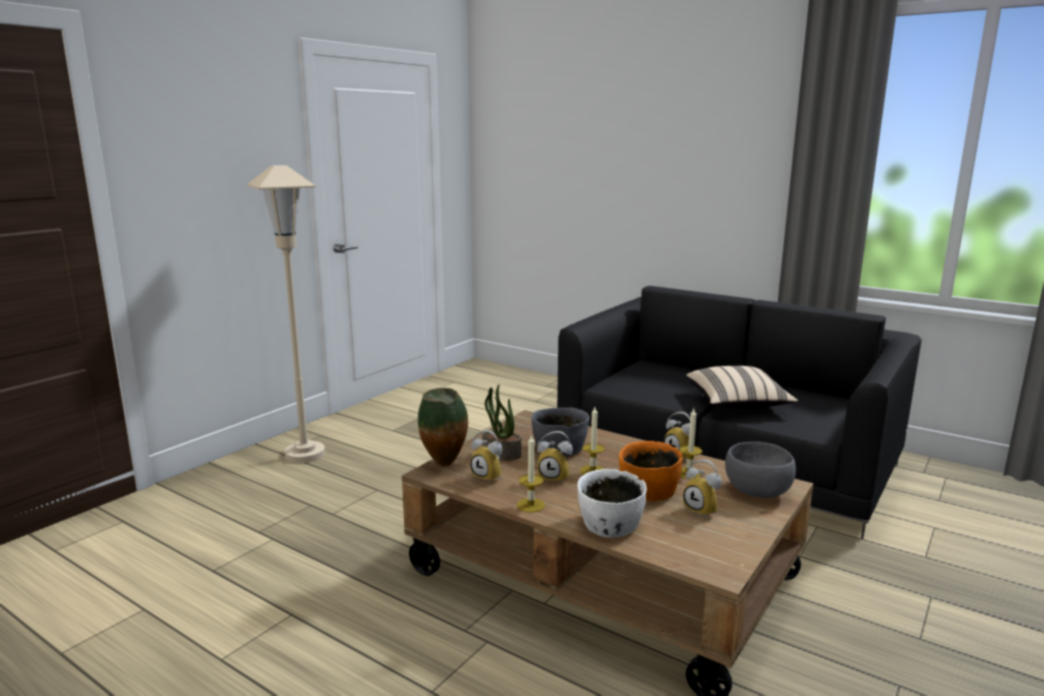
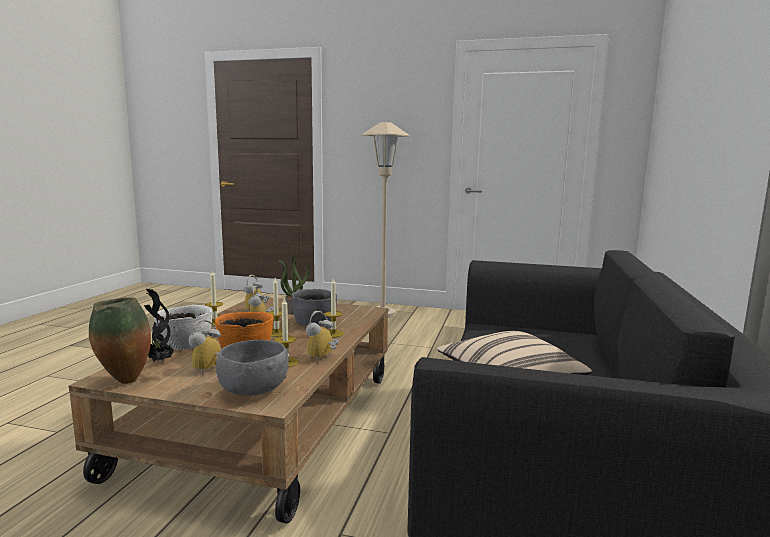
camera: 70 degrees right, 5 degrees down
(444, 465) = (271, 301): vase -> vase (124, 381)
(607, 444) = (333, 333): none -> candle
(671, 539) = (159, 361): none -> potted plant

